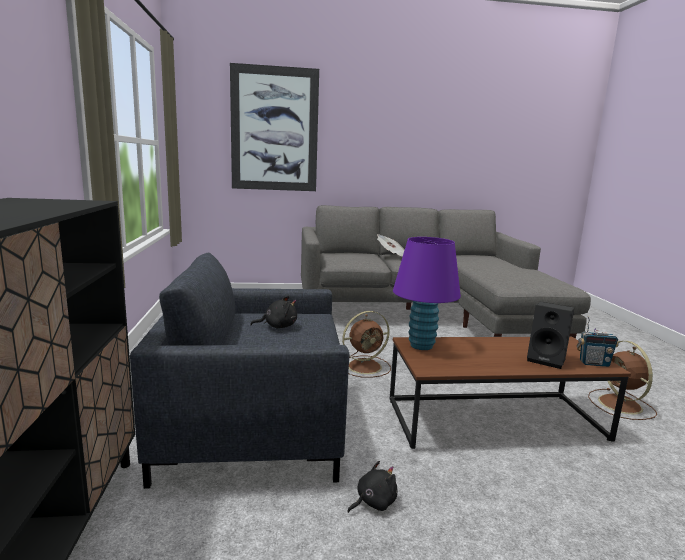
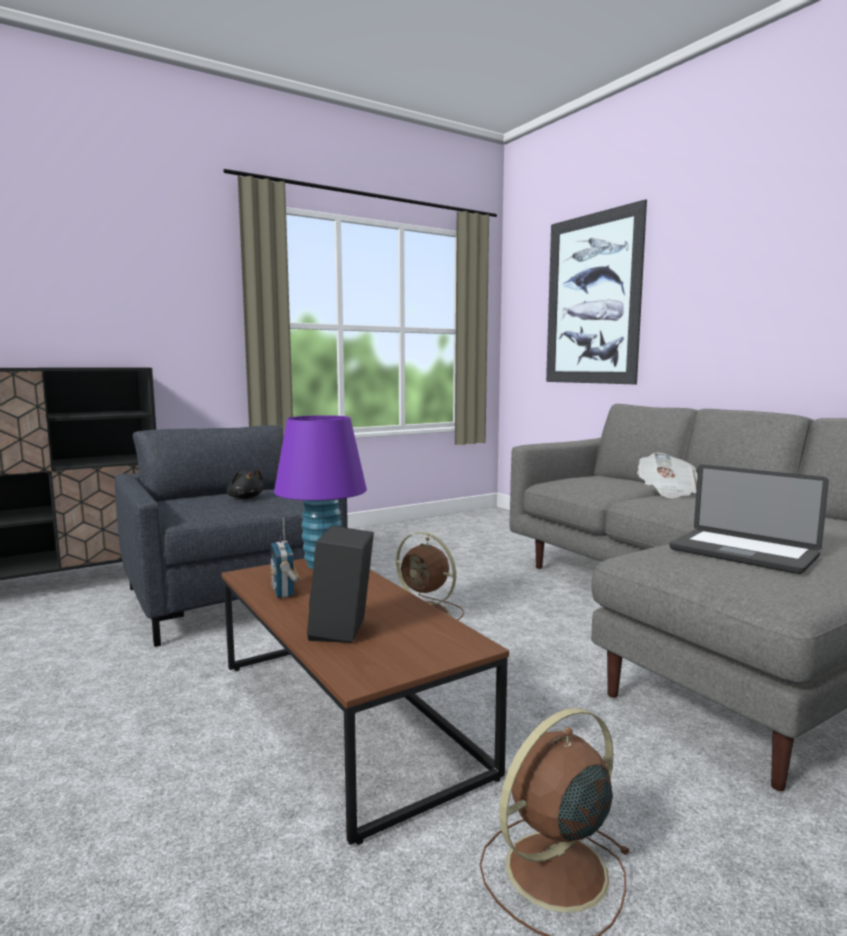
camera: 65 degrees right, 5 degrees down
(373, 502) = (124, 667): black plush toy -> none
(512, 275) = (742, 553): none -> laptop
(594, 363) = (363, 666): radio -> radio (284, 592)

